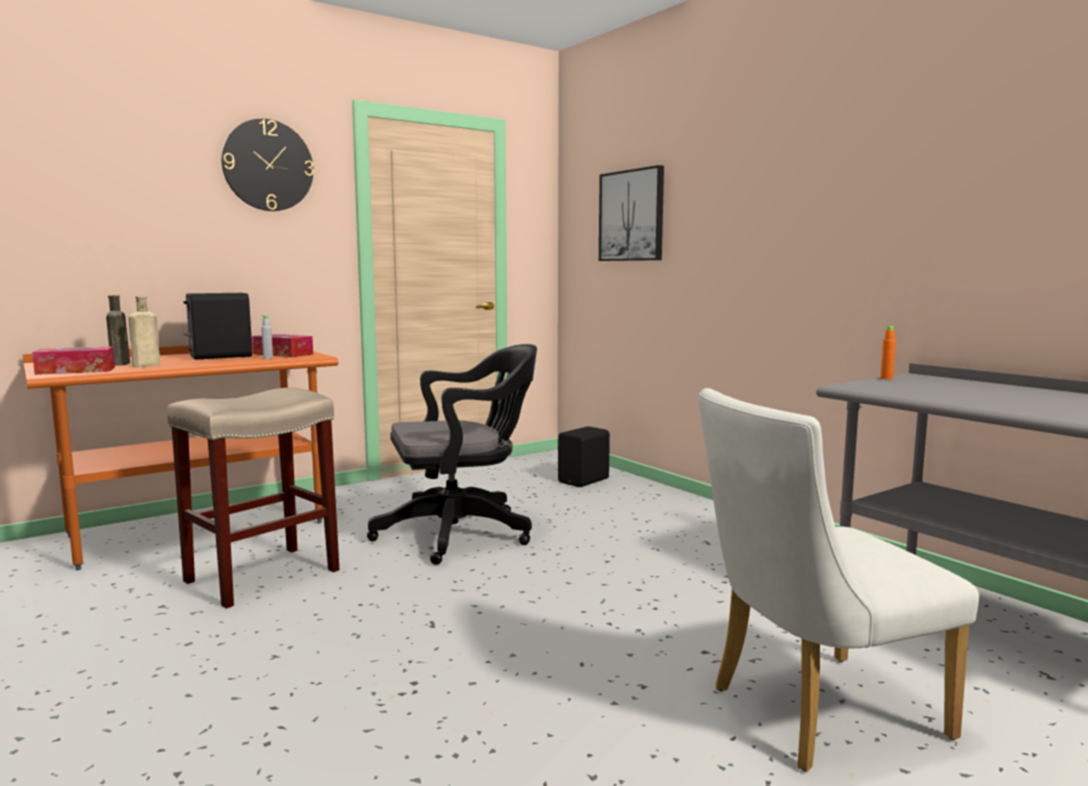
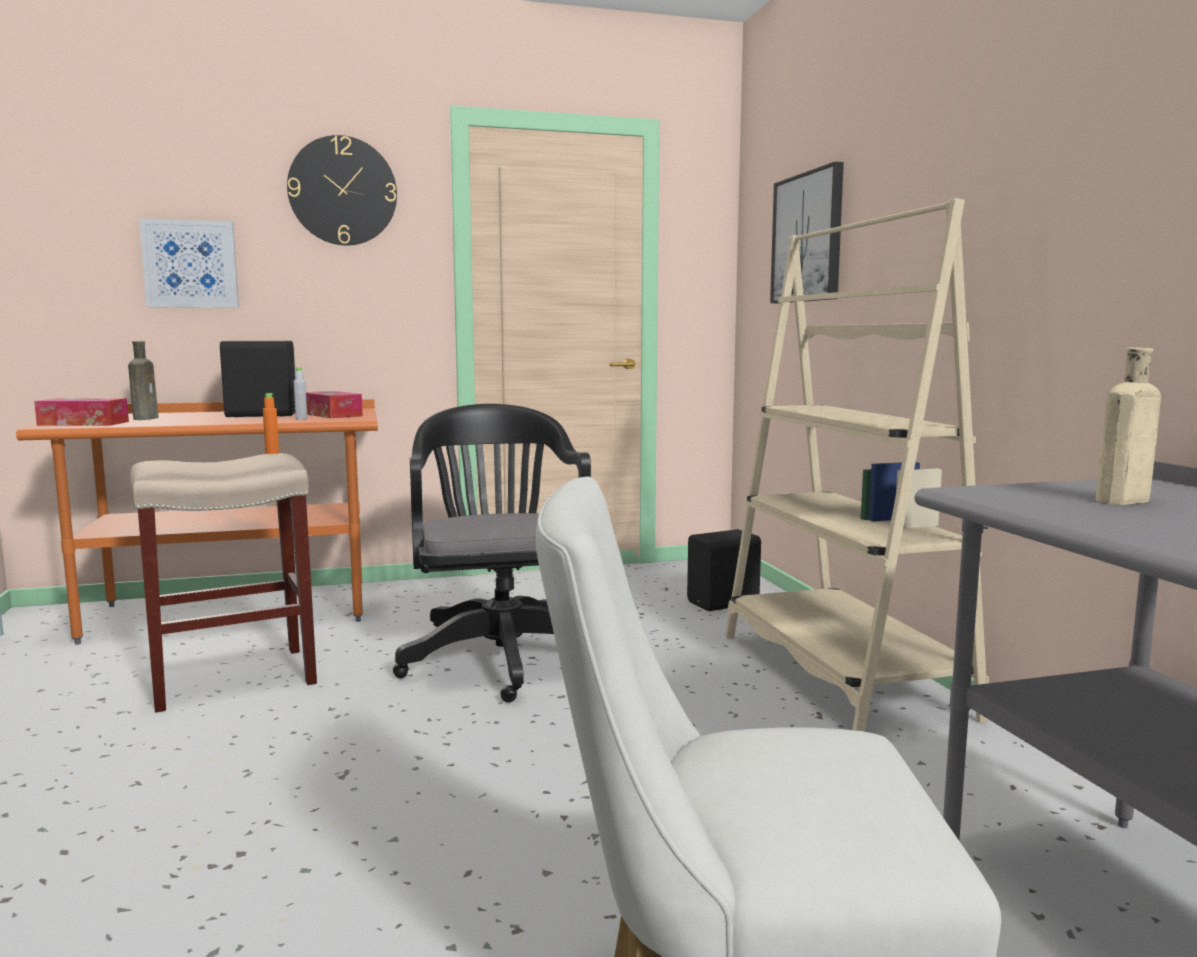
camera: 20 degrees right, 0 degrees up
(135, 225) = (190, 264): none -> picture
(144, 366) = (159, 421): beige bottle -> beige bottle (1120, 501)
(462, 533) = (501, 655): black office chair -> black office chair turned 105 degrees counterclockwise
(699, 517) = (840, 675): none -> beige bookcase
(886, 378) = (1074, 483): orange bottle -> orange bottle (272, 453)

